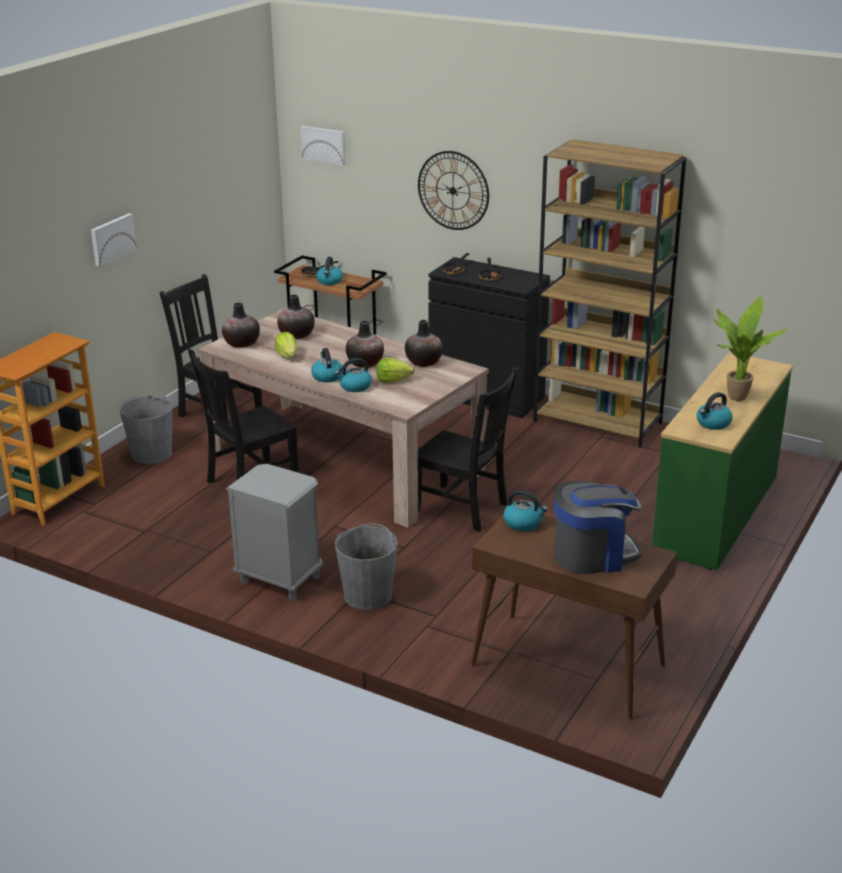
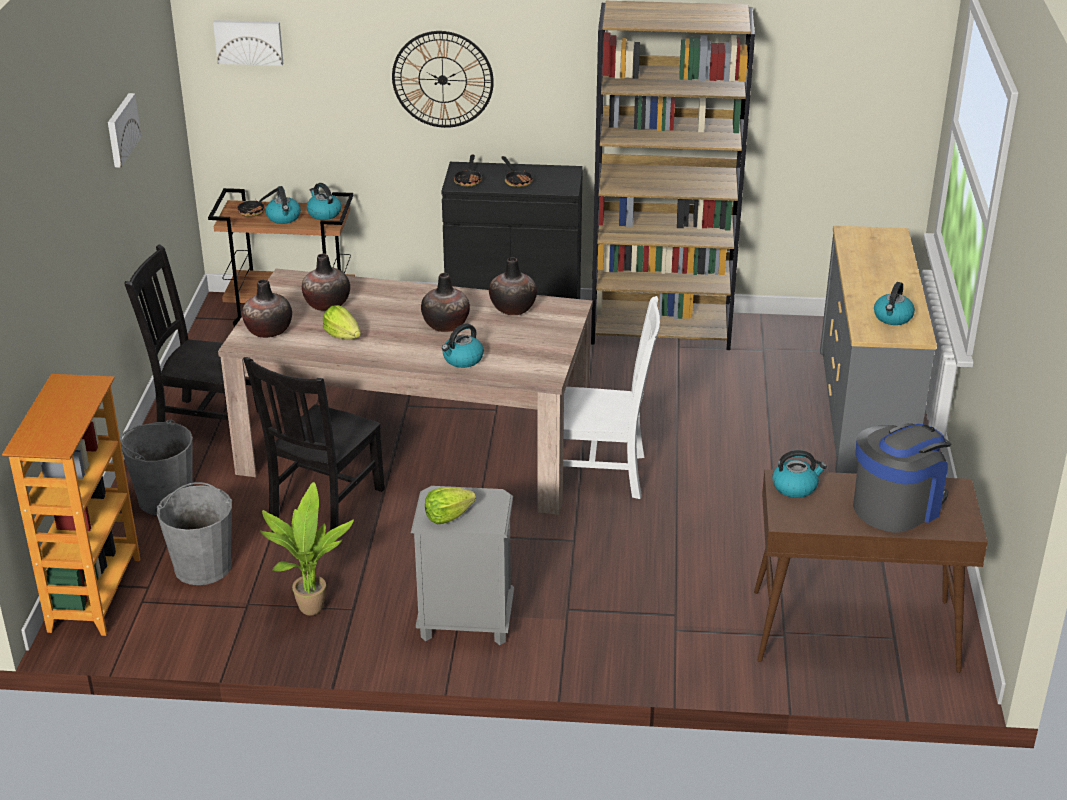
camera: 25 degrees left, 5 degrees up
(112, 239) = (75, 228): picture -> picture (121, 129)
(327, 376) = (417, 353): kettle -> kettle (323, 213)
(368, 595) = (582, 612): grey bucket -> grey bucket (203, 566)
(393, 380) = (499, 341): lettuce -> lettuce (448, 516)
(463, 509) = (601, 474): black chair -> white chair
(717, 514) = (865, 411): green dresser -> grey dresser
(734, 396) = (885, 279): potted plant -> potted plant (307, 608)

